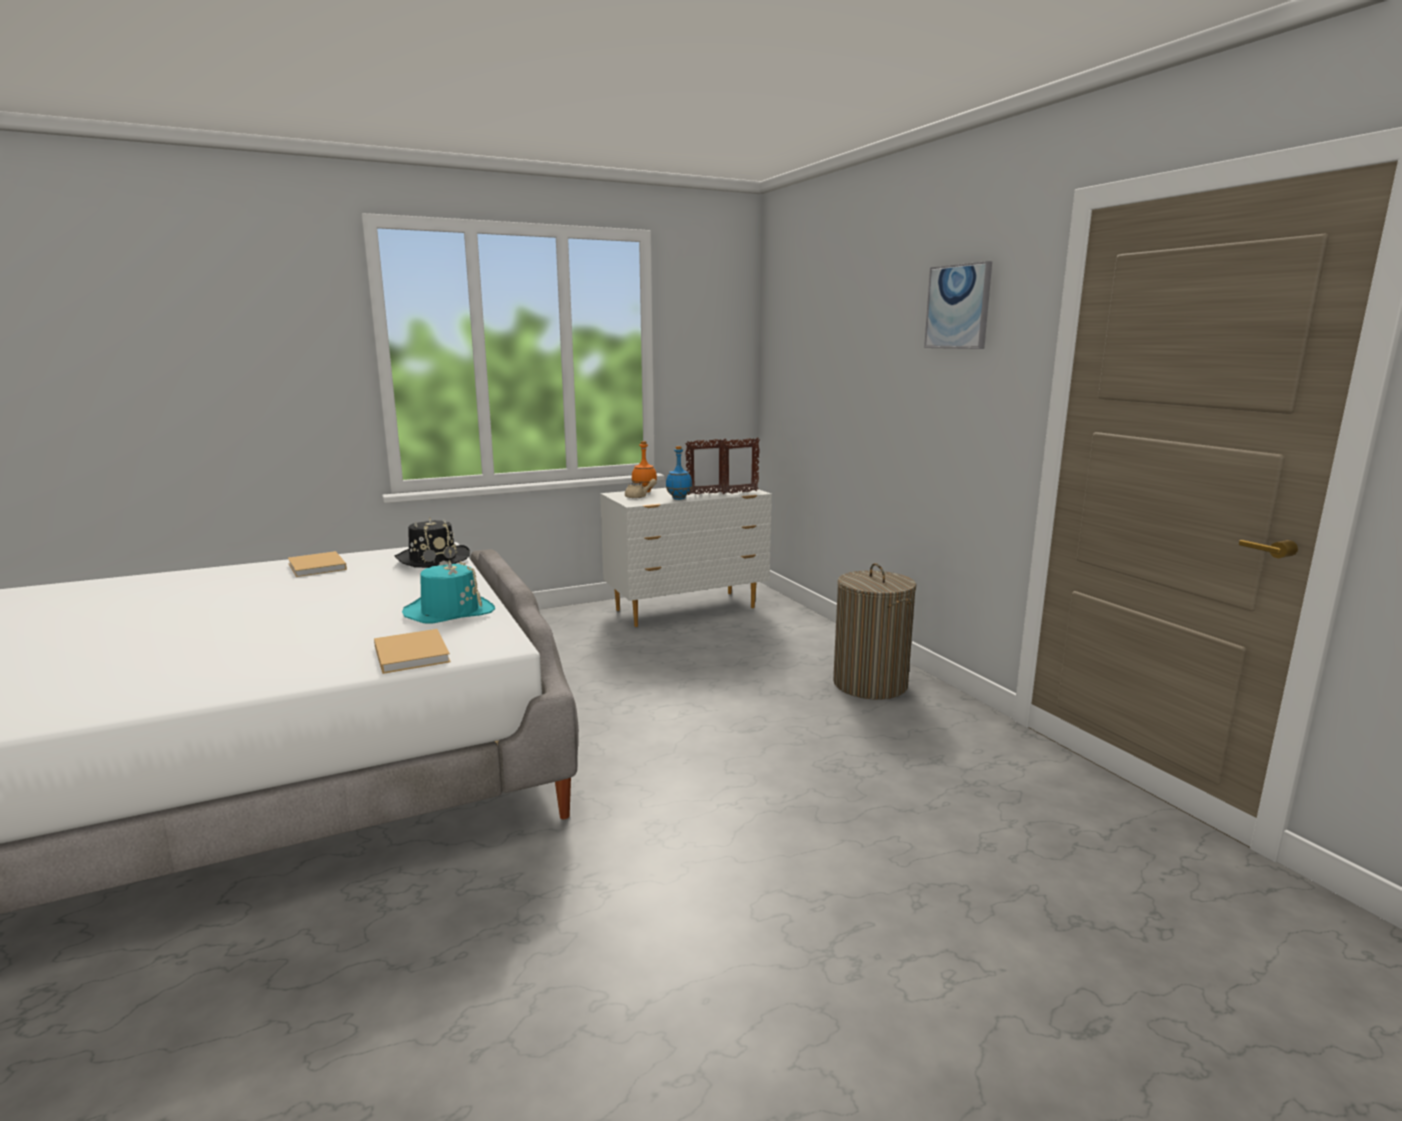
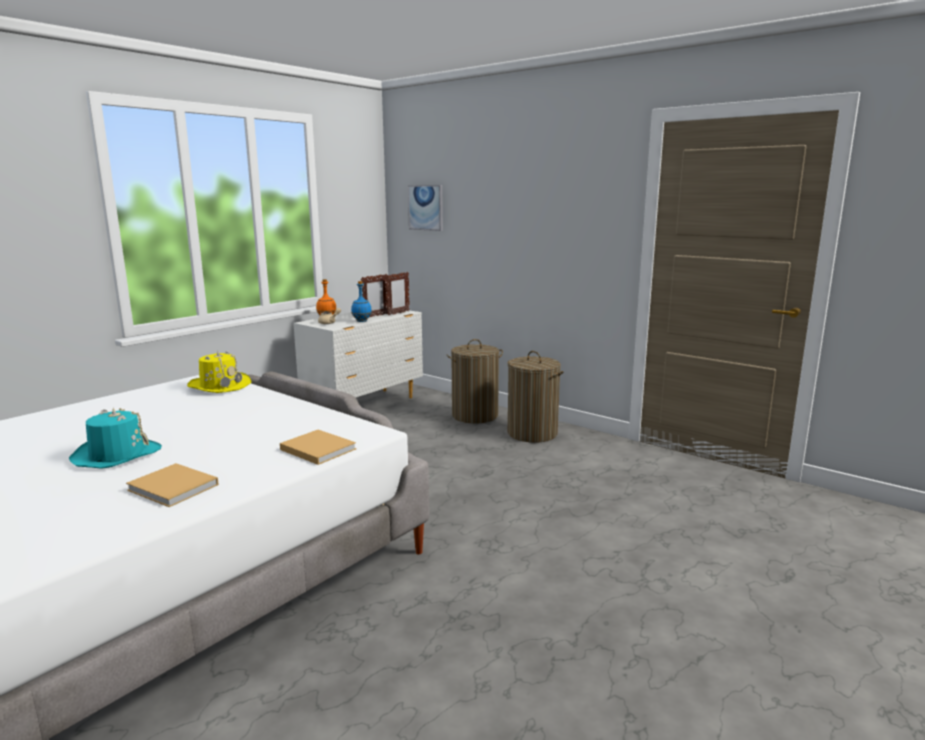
camera: 25 degrees left, 0 degrees up
(317, 567) = (121, 404): beige book -> beige book (174, 488)
(433, 559) = (219, 385): black hat -> yellow hat
(449, 612) = (298, 419): turquoise hat -> turquoise hat (116, 455)
(814, 644) = (475, 415): none -> laundry basket
(958, 307) = (569, 178): picture -> picture (426, 207)

